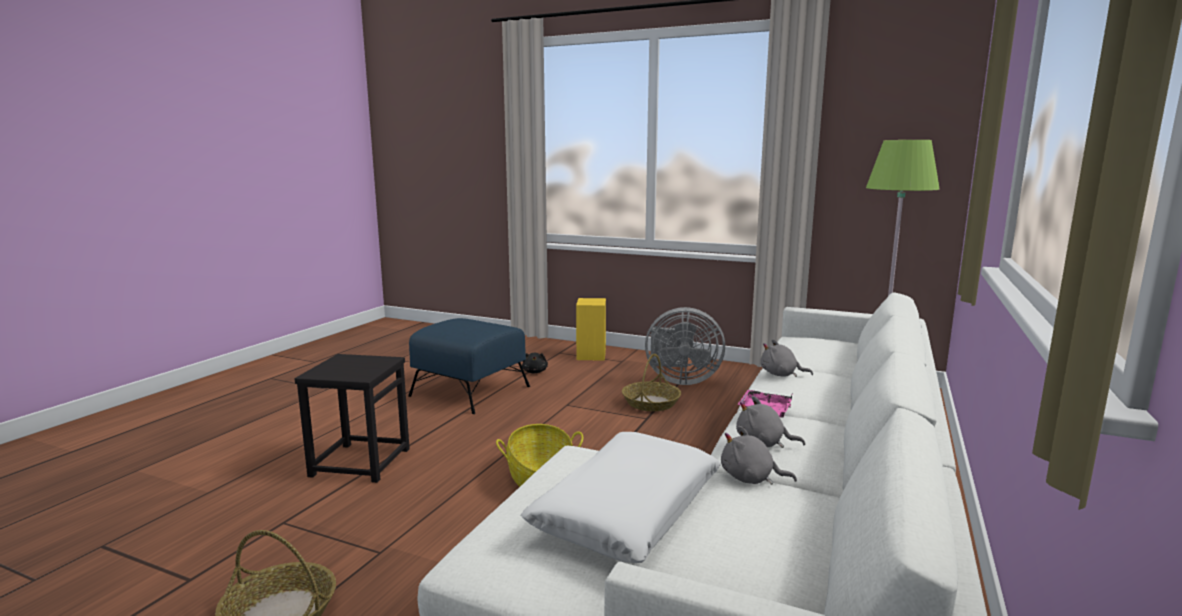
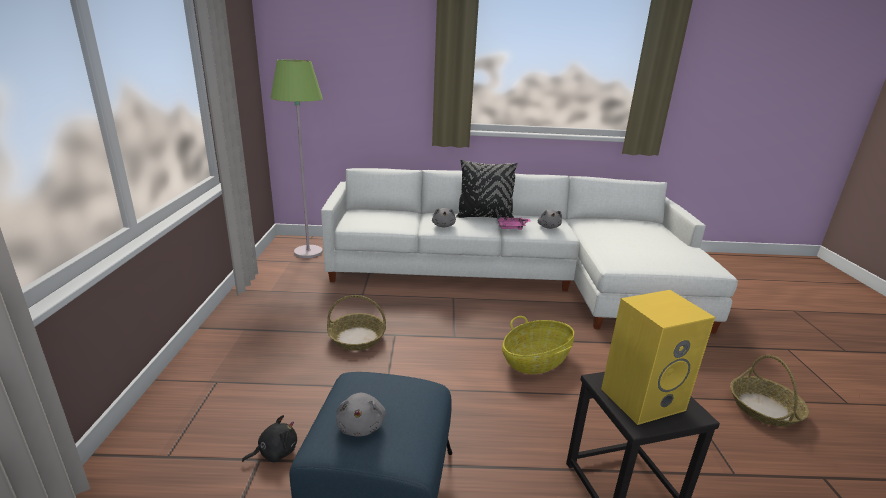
camera: 115 degrees left, 10 degrees up
(592, 355) = (187, 415): yellow speaker -> yellow speaker (642, 398)
(627, 510) = (645, 244): white pillow -> none
(680, 380) = (285, 331): grey fan -> none
(750, 478) = (581, 230): grey plush toy -> grey plush toy (361, 425)
(829, 407) = (484, 217): none -> black pillow

